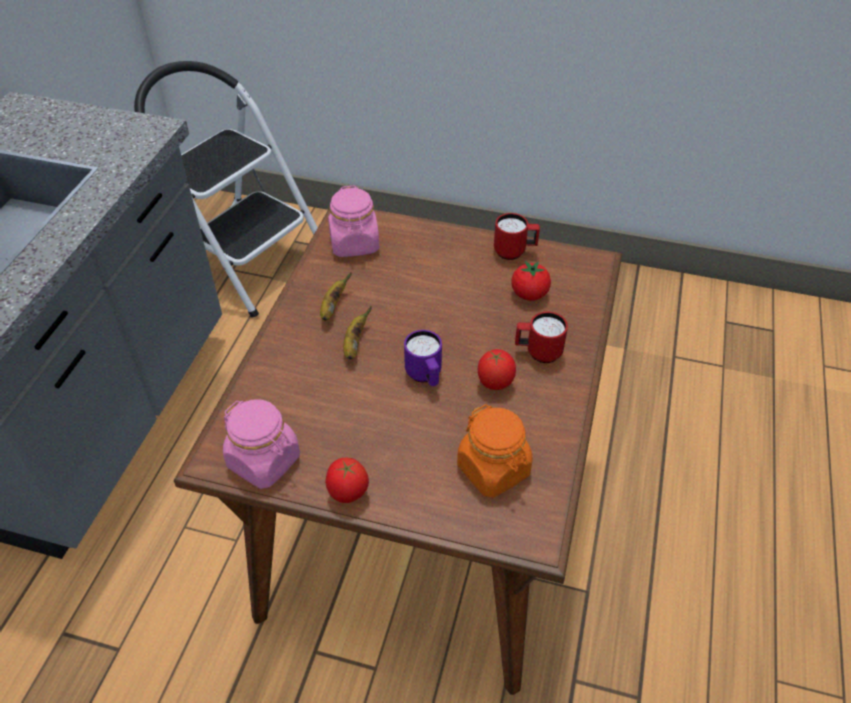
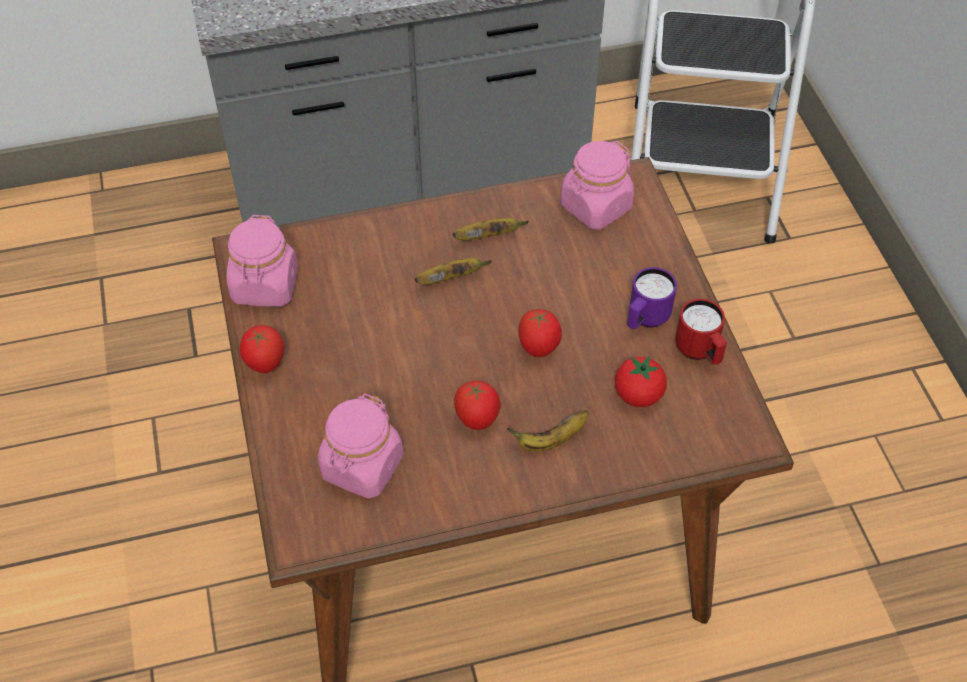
camera: 60 degrees right, 5 degrees up
(425, 376) = (447, 356): purple mug -> purple mug (645, 319)
(455, 324) = (539, 348): none -> tomato
(493, 469) = (362, 467): orange jar -> pink jar
(538, 352) = (551, 440): red mug -> banana

